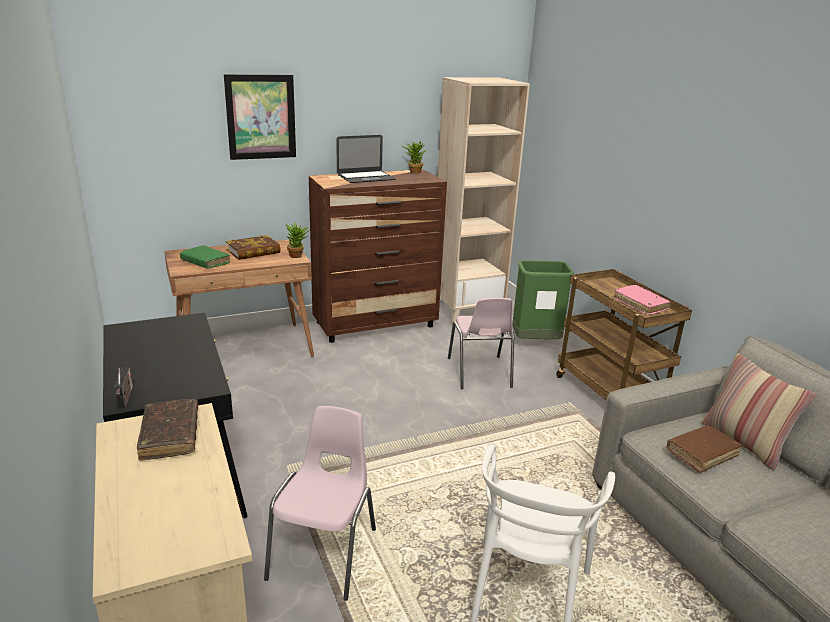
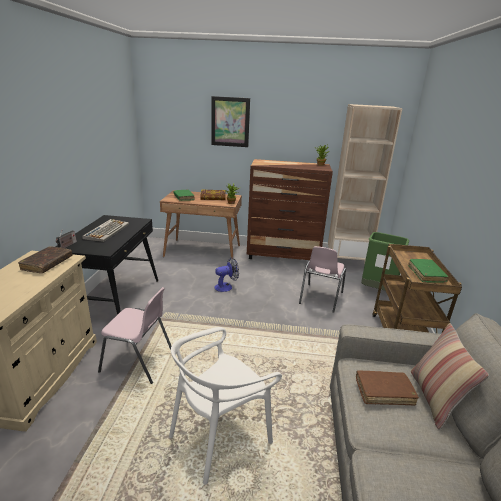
camera: 30 degrees right, 0 degrees up
(158, 353) = (107, 231): none -> keyboard
(325, 552) = (138, 362): pink chair -> pink chair turned 60 degrees clockwise
(340, 396) = (226, 286): none -> fan
(366, 177) = (285, 163): laptop -> none
(640, 304) = (426, 274): pink book -> green book

